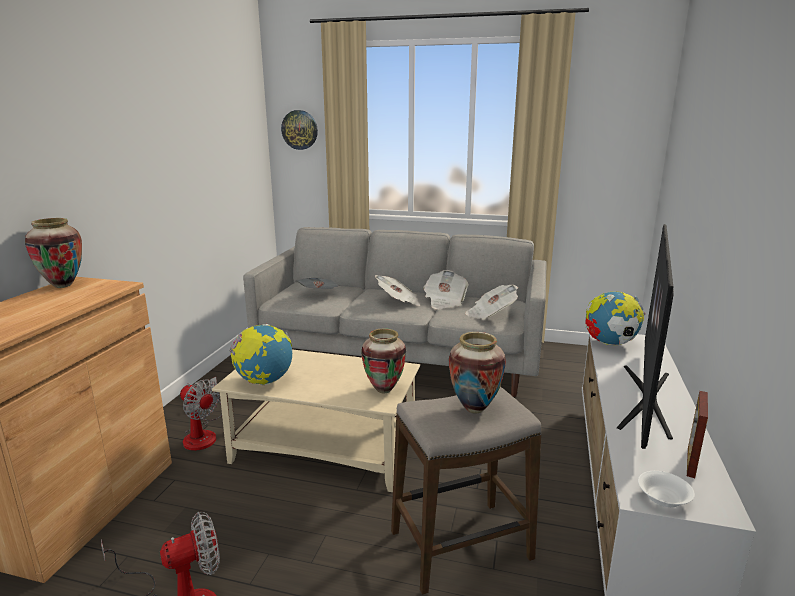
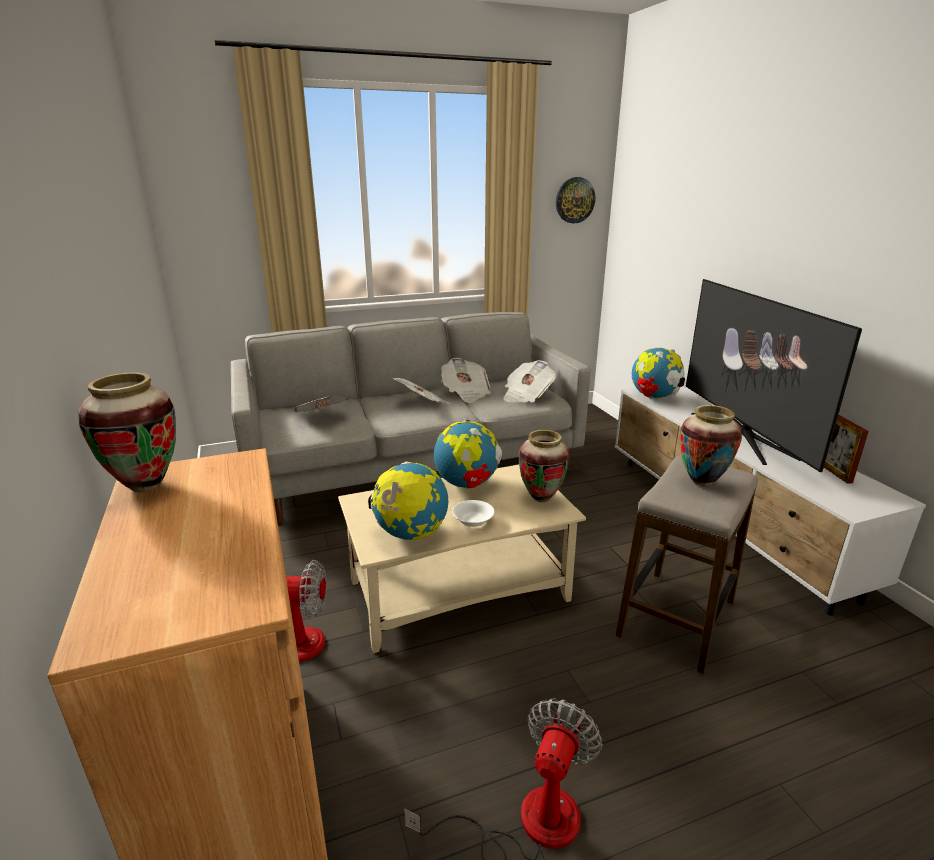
camera: 35 degrees left, 5 degrees up
(299, 130) = (205, 201): wall clock -> wall clock (574, 200)
(348, 364) = (467, 484): none -> globe
(664, 498) = (862, 504): white bowl -> white bowl (473, 521)

